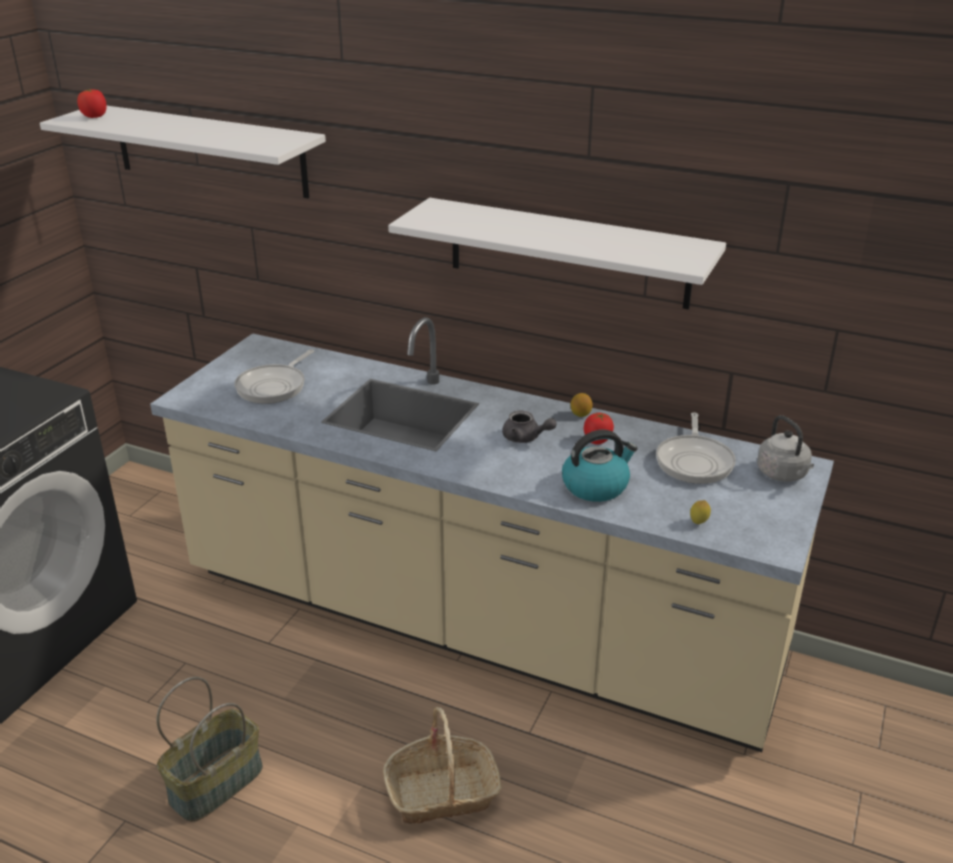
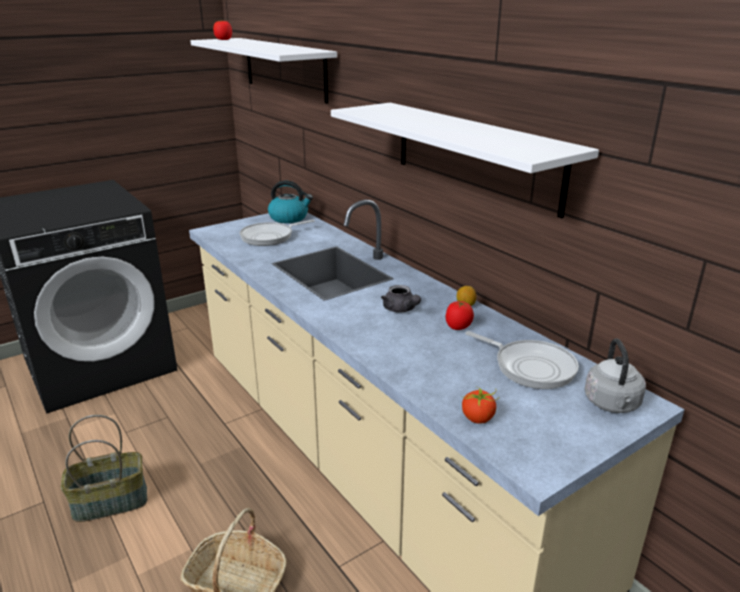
camera: 30 degrees right, 5 degrees down
(596, 486) = (417, 359): kettle -> kettle (289, 218)
(694, 461) = (530, 367): frying pan -> frying pan turned 90 degrees counterclockwise
(698, 523) = (478, 418): lemon -> tomato

